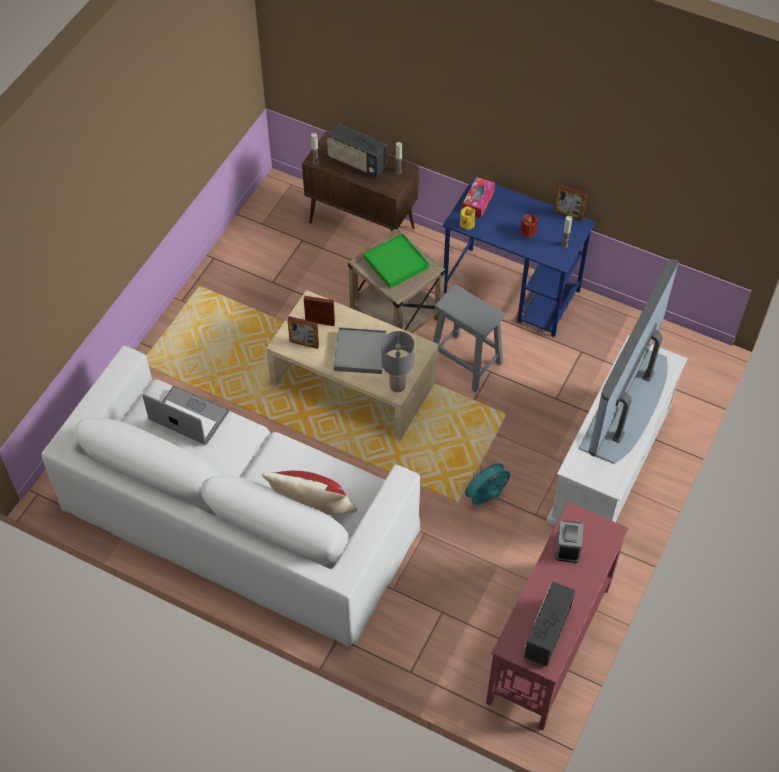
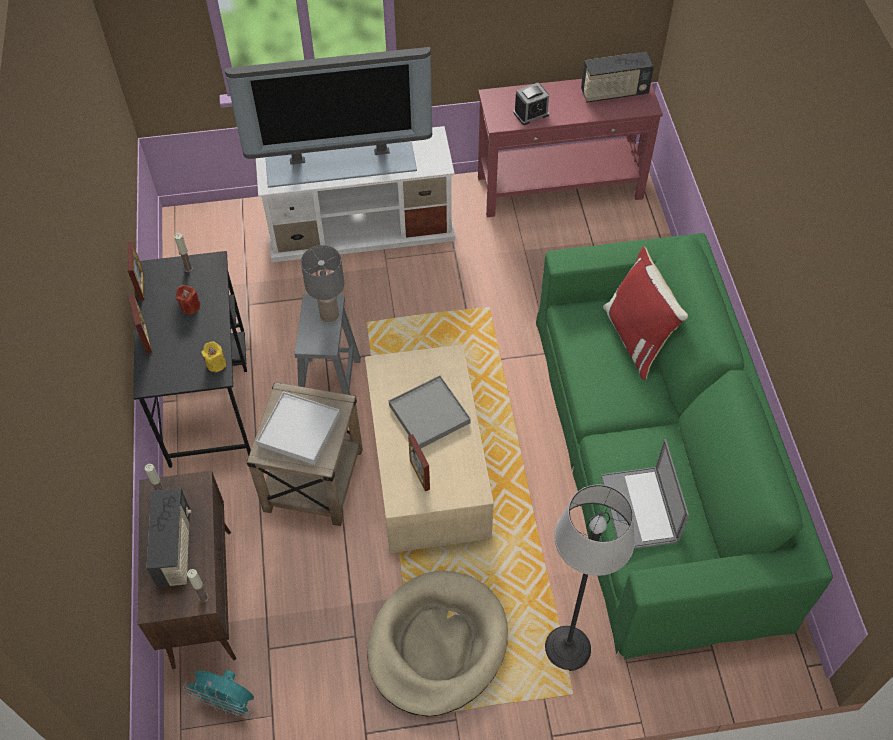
camera: 125 degrees left, 0 degrees up
(168, 377) = (567, 648): none -> floor lamp
(231, 317) = (437, 644): none -> beige dog bed
(238, 516) = (656, 461): white sofa -> green sofa
(304, 343) = (459, 471): picture frame -> picture frame (146, 338)
(395, 263) = (299, 430): green tray -> white tray
(398, 386) = (443, 359): grey table lamp -> grey table lamp (329, 314)
(478, 201) = (173, 372): tissue box -> none
(486, 498) = (467, 291): turquoise fan -> turquoise fan (228, 703)
(512, 292) = (208, 396): blue desk -> black desk

